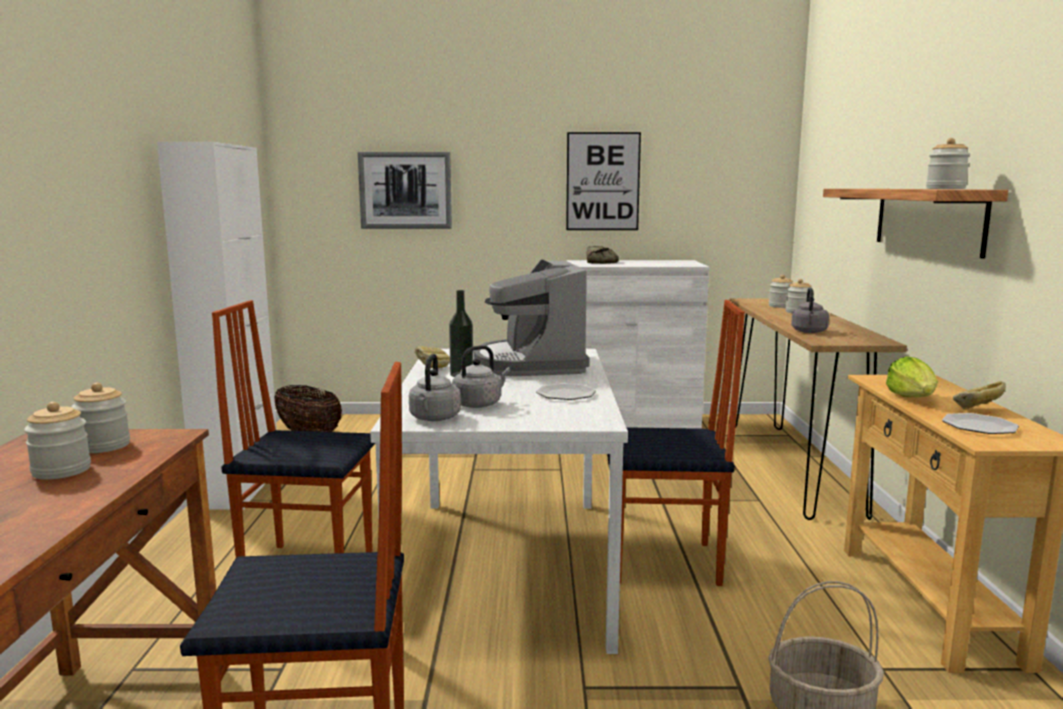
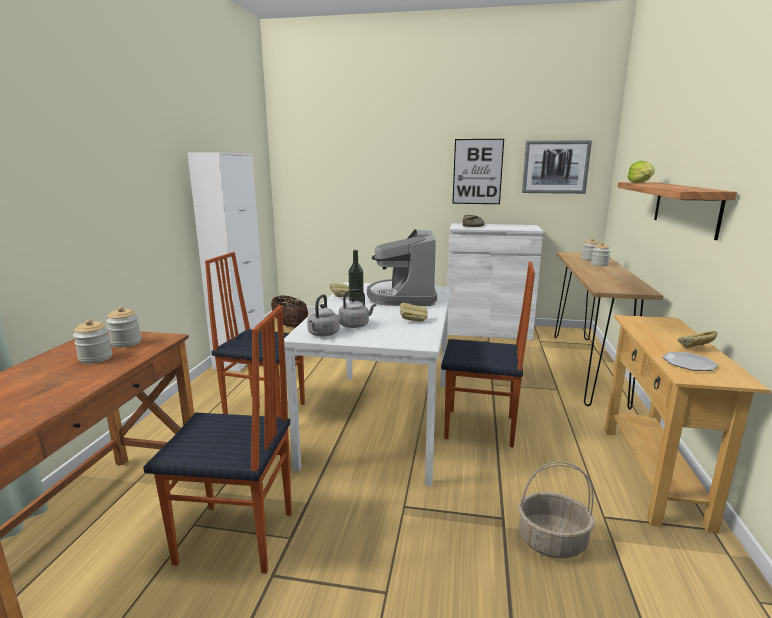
camera: 10 degrees right, 5 degrees up
(405, 190) = (351, 177): picture -> picture (555, 167)
(565, 395) = (413, 321): plate -> bread
(809, 332) = (598, 281): grey kettle -> none
(913, 398) = (651, 337): lettuce -> lettuce (641, 183)
(945, 189) = (691, 189): jar -> none

